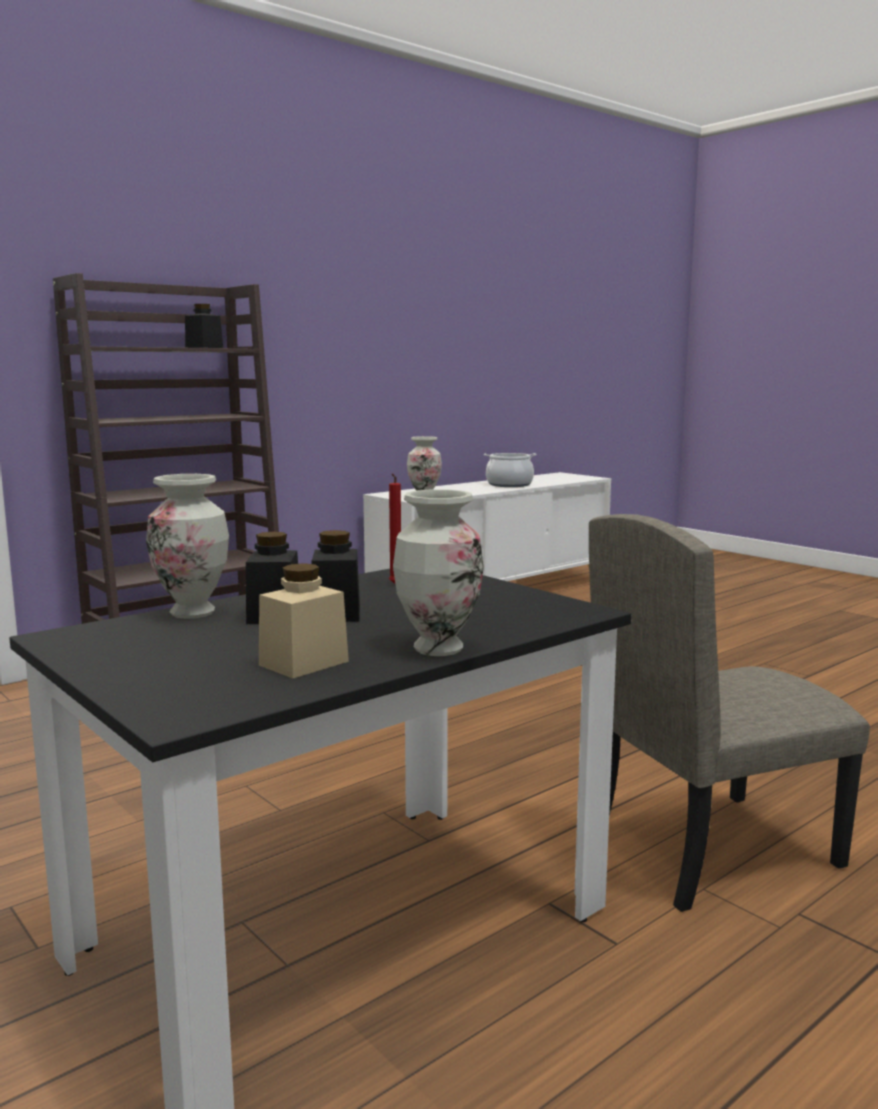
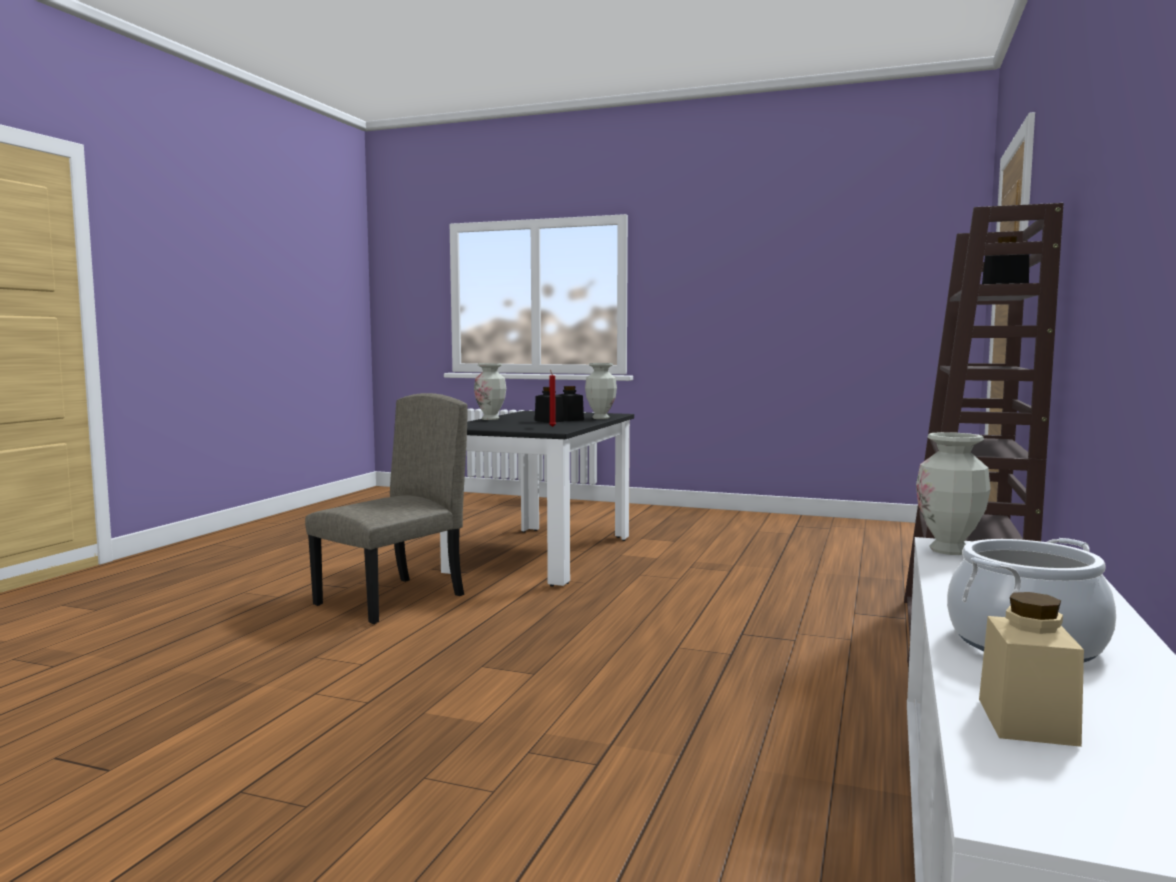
camera: 150 degrees right, 5 degrees down
(303, 663) = (525, 416): beige jar -> beige jar (1027, 721)

